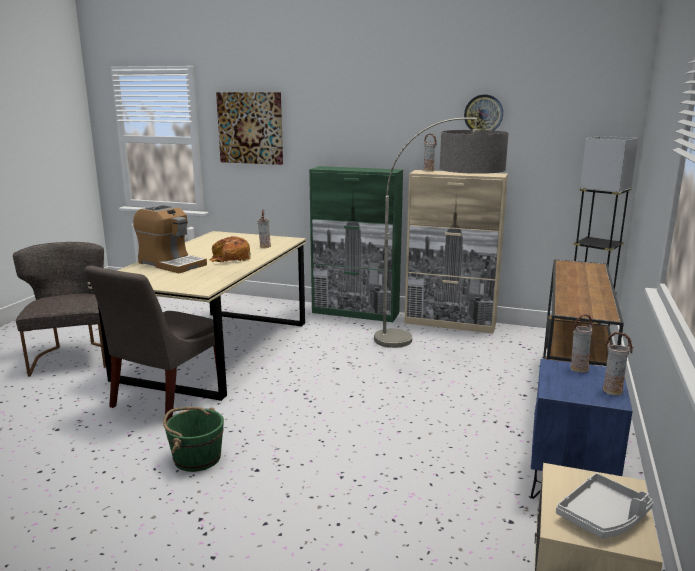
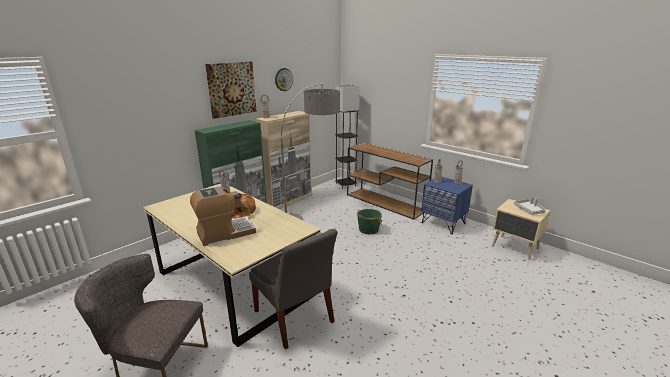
camera: 65 degrees left, 5 degrees up
(196, 458) = (381, 315): green bucket -> green bucket (368, 229)
(250, 128) = (126, 110): picture -> picture (231, 89)

